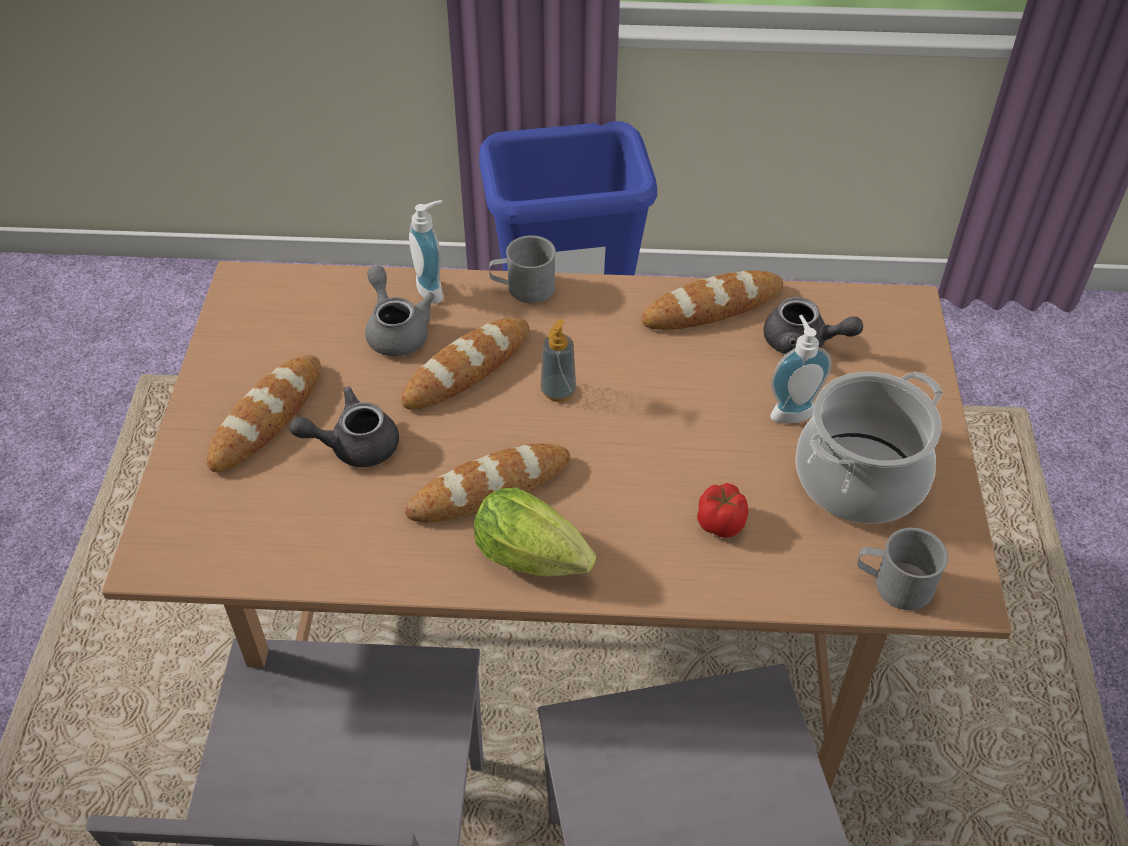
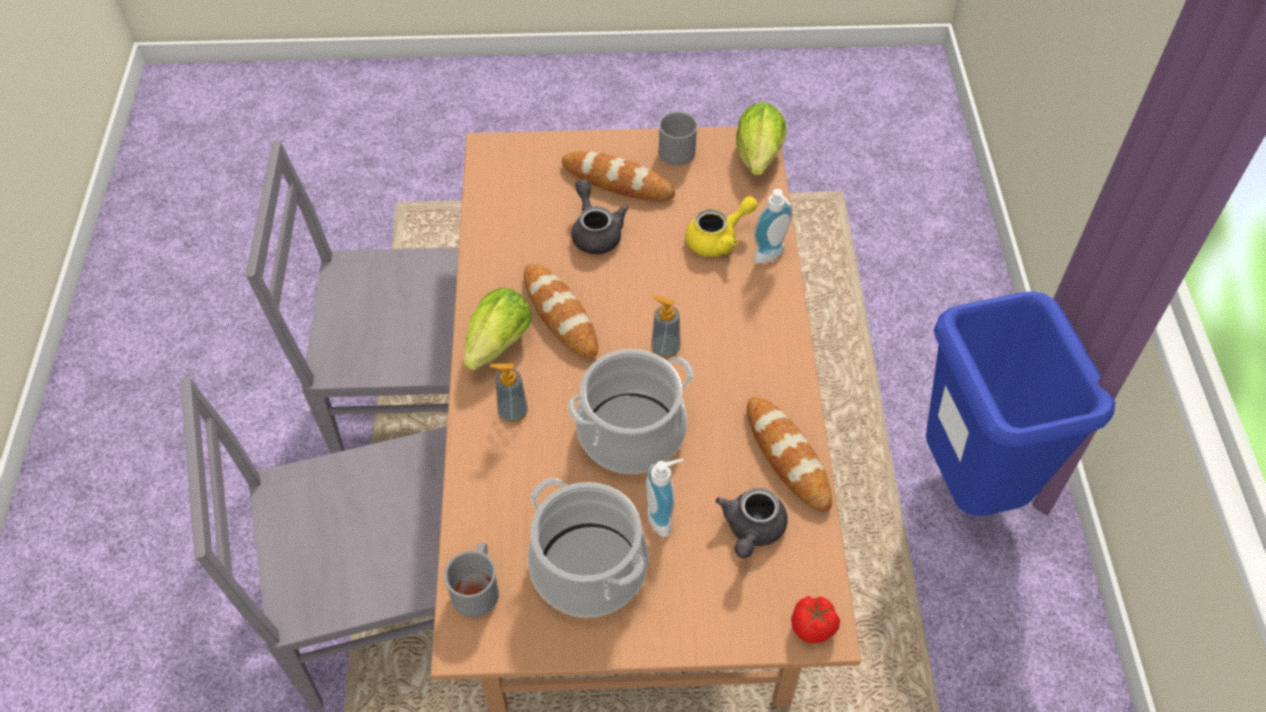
camera: 85 degrees right, 5 degrees up
(274, 283) = (758, 160): none -> lettuce
(396, 330) = (718, 239): grey teapot -> yellow teapot
(467, 368) = (682, 288): bread -> none
(523, 288) = (784, 315): grey mug -> grey mug (676, 148)
(642, 543) = (513, 412): none -> soap dispenser
(679, 430) = (631, 433): none -> cooking pot
(721, 522) = (536, 464): tomato -> tomato (813, 627)

